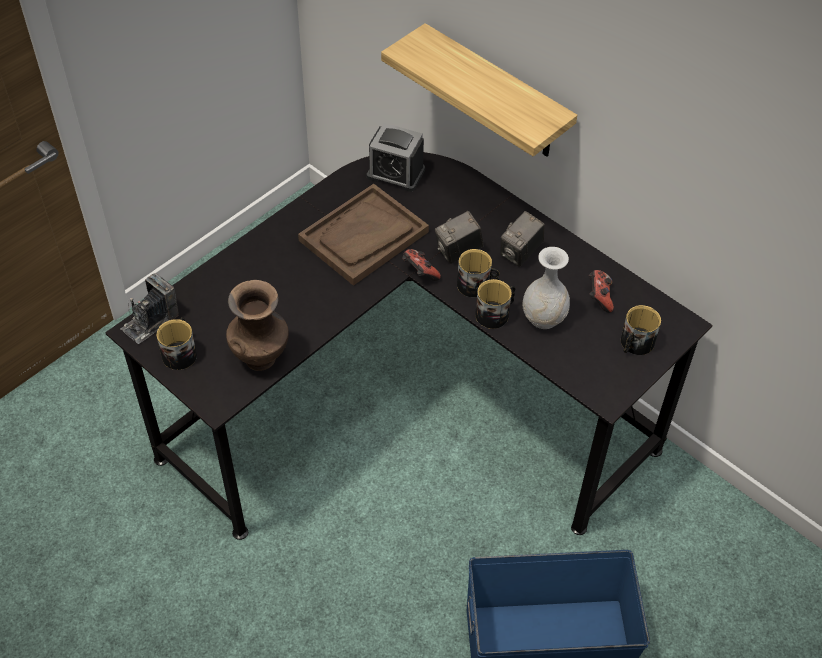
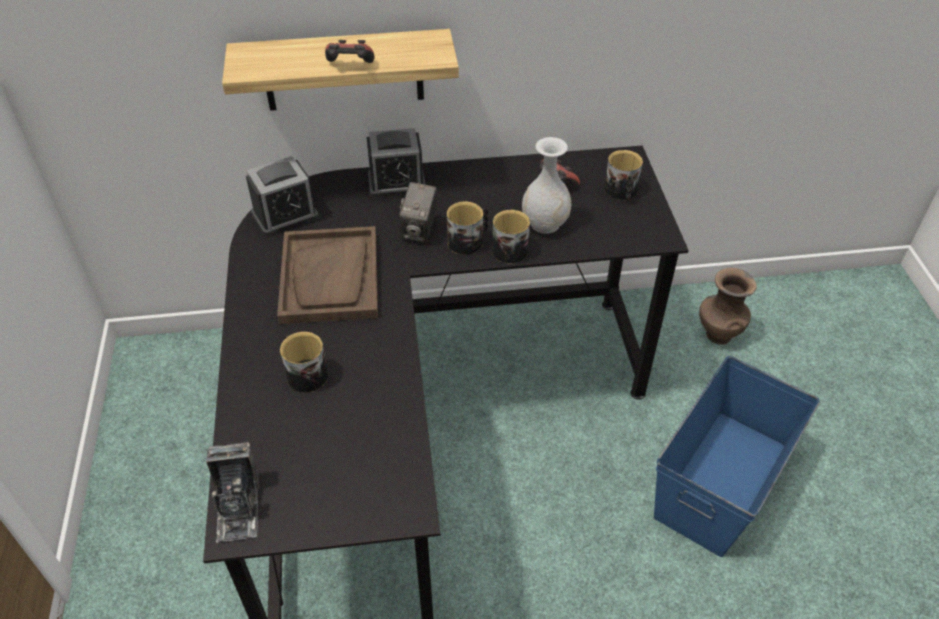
camera: 50 degrees left, 5 degrees down
(180, 352) = (309, 503): mug -> mug (304, 373)
(261, 357) = (388, 437): brown vase -> brown vase (717, 334)
(419, 273) = (414, 267): game controller -> game controller (350, 66)
(493, 207) = (396, 182): none -> alarm clock
(520, 253) = (463, 197): camera -> none

